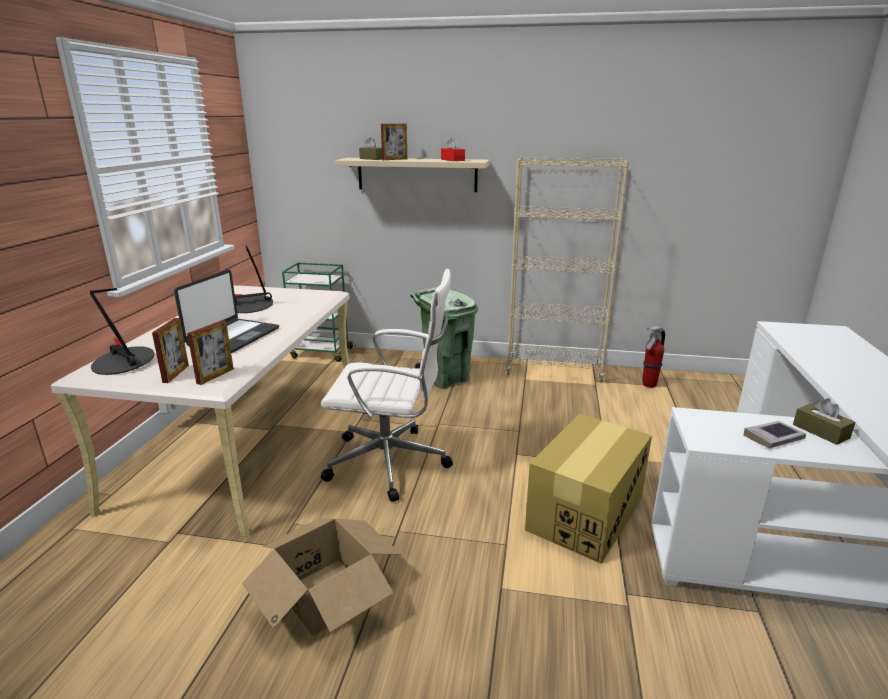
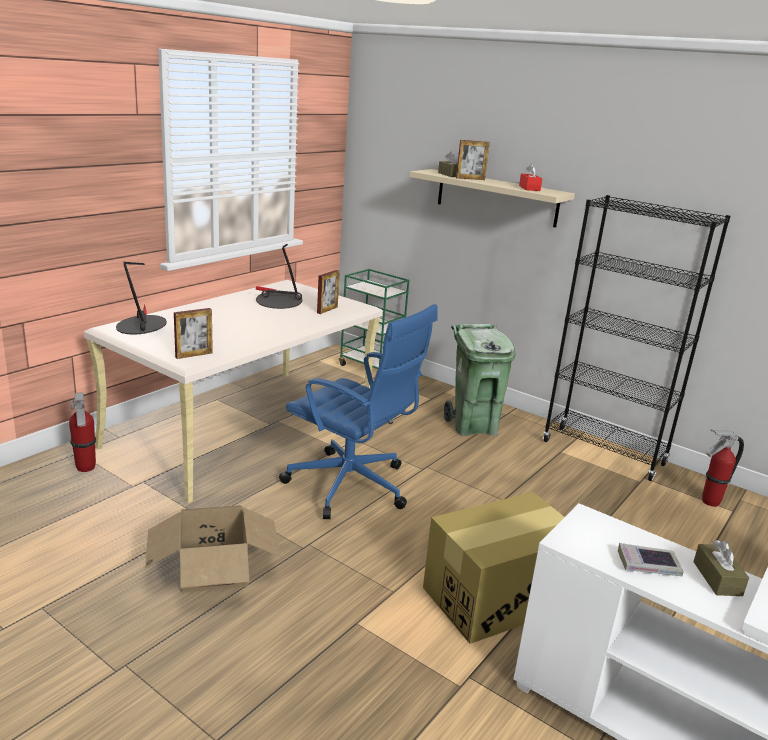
camera: 25 degrees right, 0 degrees up
(95, 542) = (86, 468): none -> fire extinguisher
(176, 374) = (168, 345): picture frame -> picture frame (327, 310)
(232, 336) = (238, 326): laptop -> none
(391, 463) = (351, 487): white office chair -> blue office chair
(554, 371) = (603, 453): beige bookcase -> black bookcase

